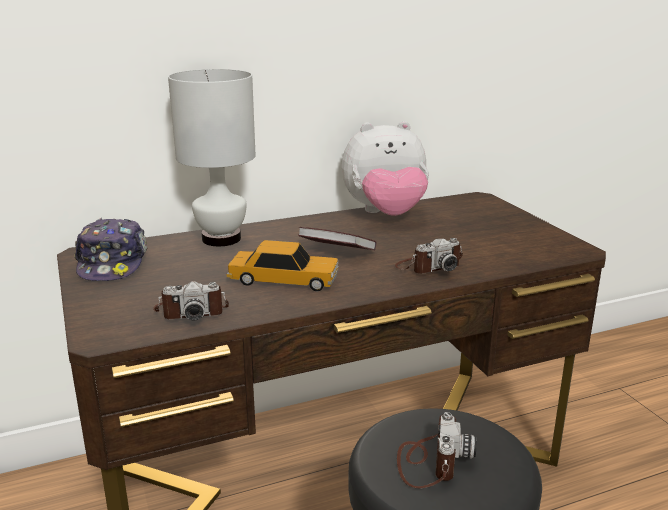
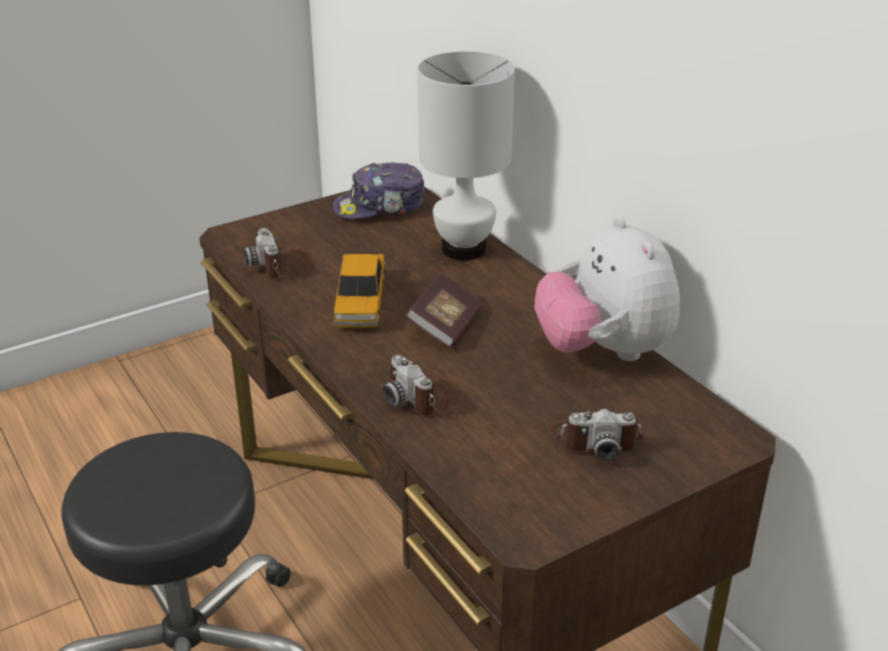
camera: 80 degrees right, 10 degrees up
(430, 461) = (152, 475): camera -> camera (595, 439)

